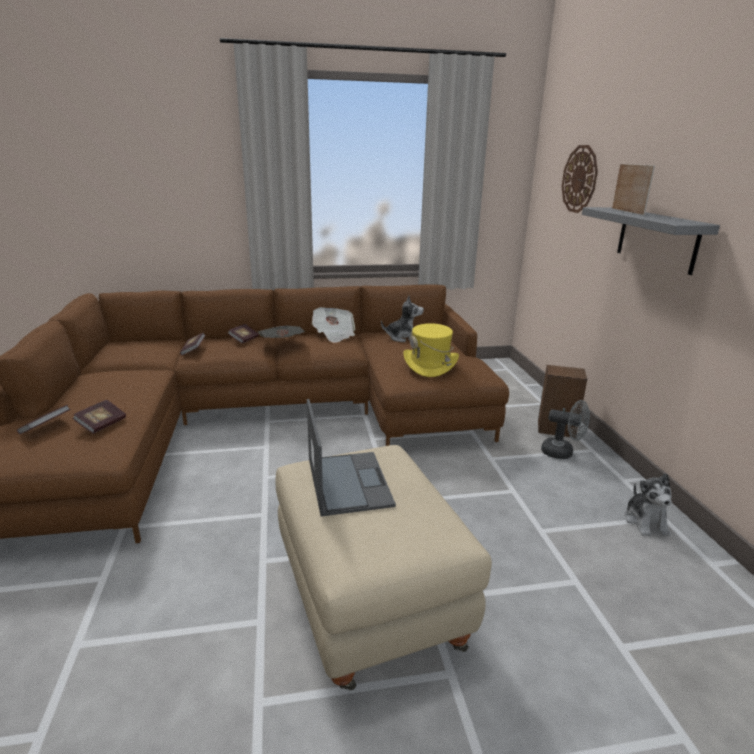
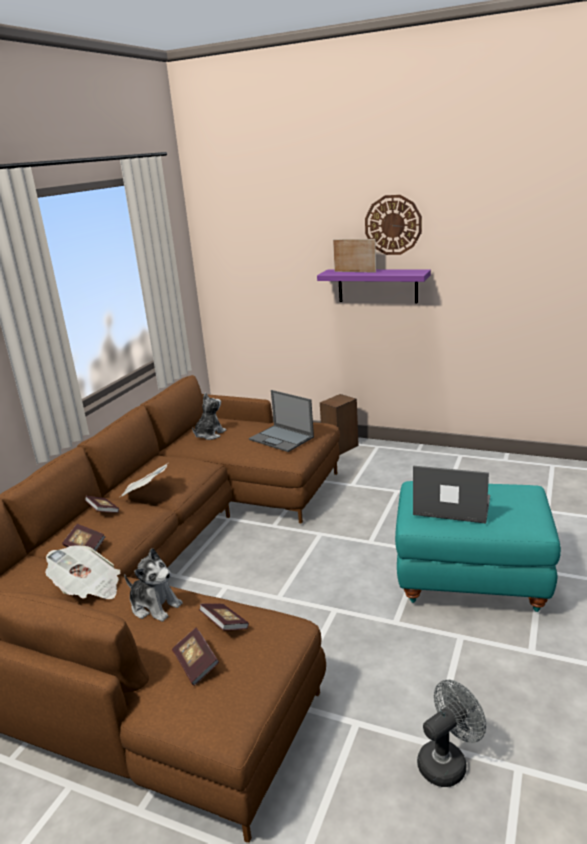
camera: 55 degrees left, 0 degrees up
(334, 335) = (160, 462): newspaper -> newspaper (88, 588)
(367, 603) = (470, 584): beige ottoman -> turquoise ottoman
(430, 365) = (282, 438): yellow hat -> laptop
(562, 453) = (371, 457): grey fan -> grey fan (447, 761)
(579, 179) = (270, 252): wall clock -> wall clock (393, 225)
(645, 522) = (460, 462): plush toy -> plush toy (155, 606)
(656, 239) = (377, 286): grey shelf -> purple shelf

